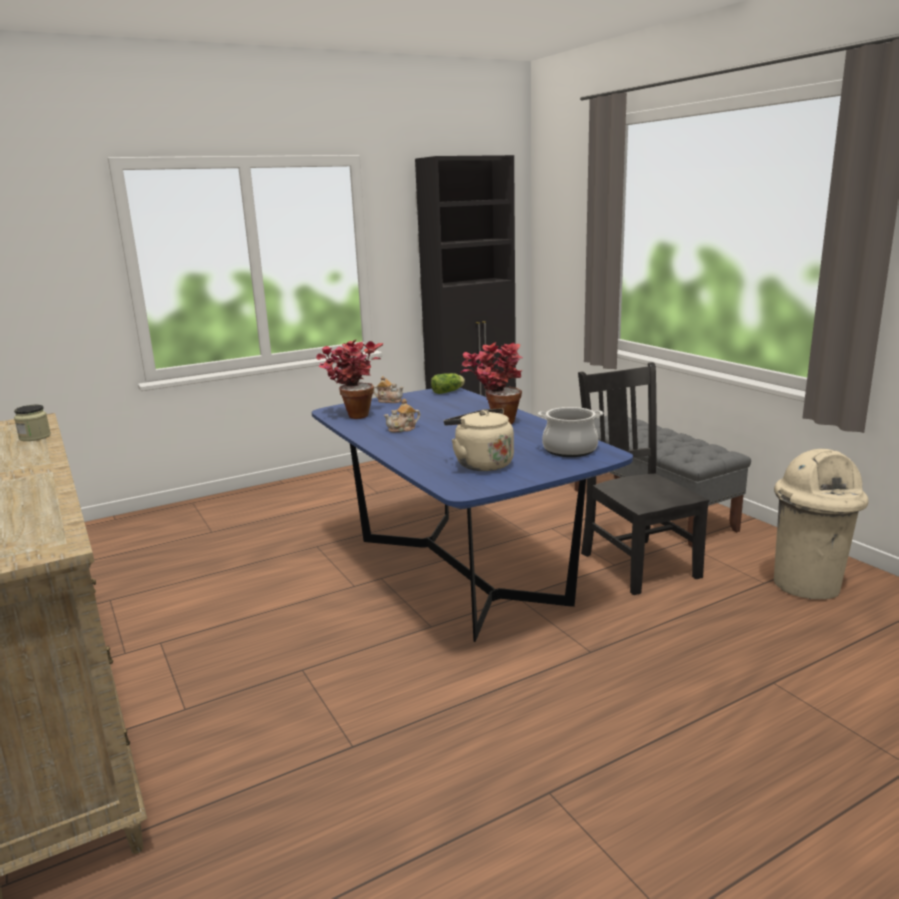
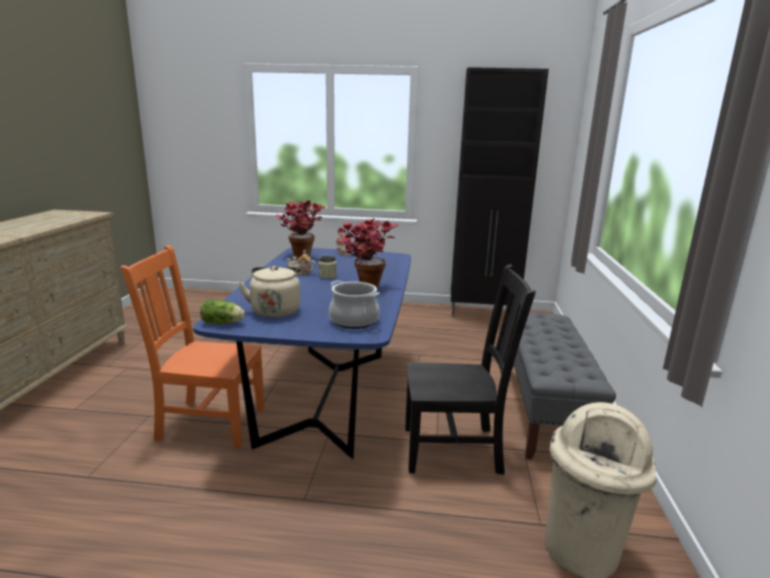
camera: 35 degrees right, 0 degrees up
(35, 437) = (65, 221): jar -> jar (327, 276)
(385, 643) = (208, 422): none -> orange chair
(449, 391) = (395, 257): lettuce -> lettuce (223, 323)
(637, 563) = (455, 449): black chair -> black chair turned 75 degrees clockwise

